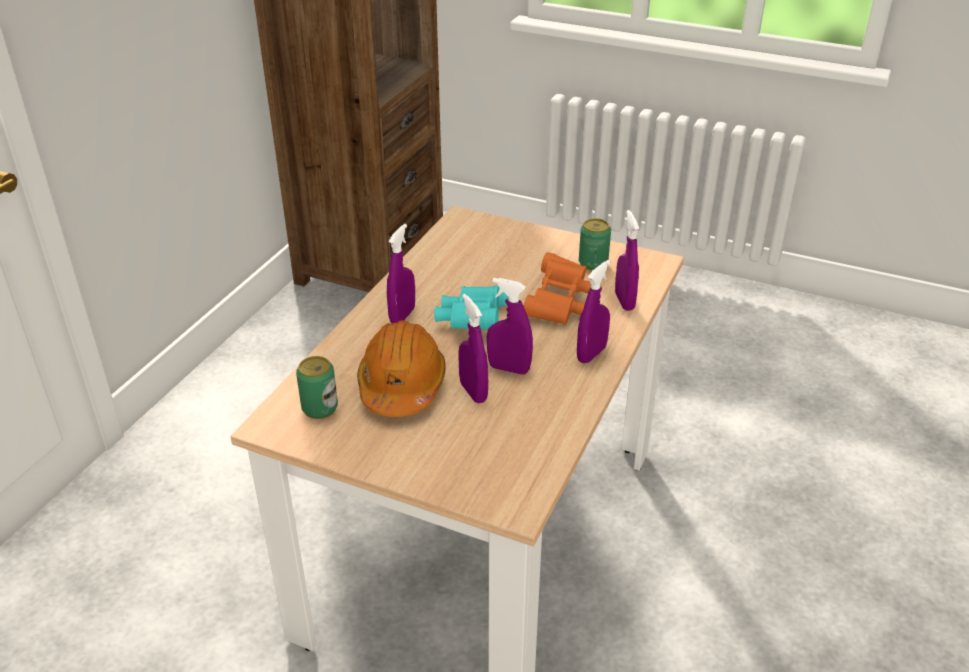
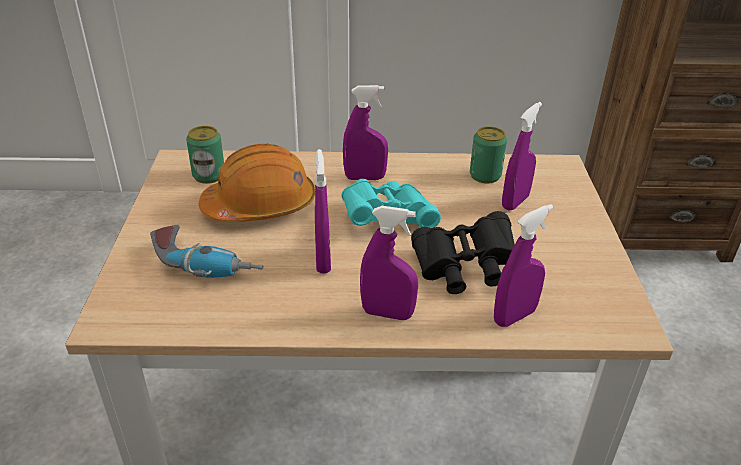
camera: 65 degrees right, 0 degrees up
(471, 435) = (206, 264): none -> power drill
(473, 392) = (272, 248): purple spray bottle -> purple spray bottle (515, 202)
(561, 305) = (463, 269): orange binoculars -> black binoculars
(593, 263) = (571, 272): can -> can (485, 175)

